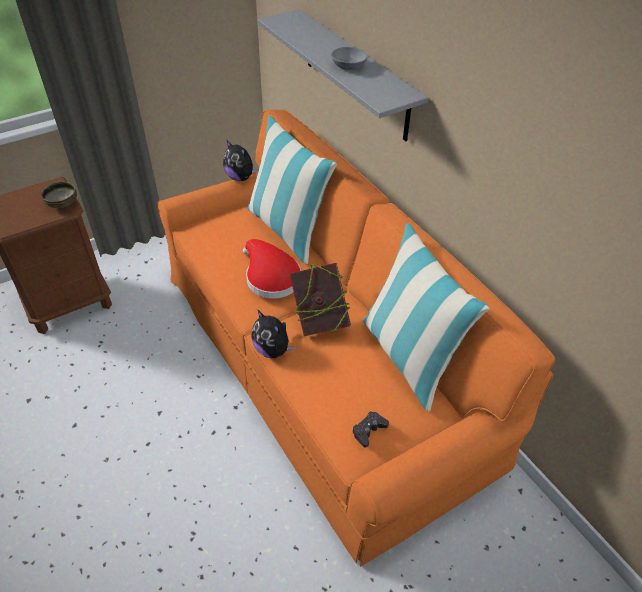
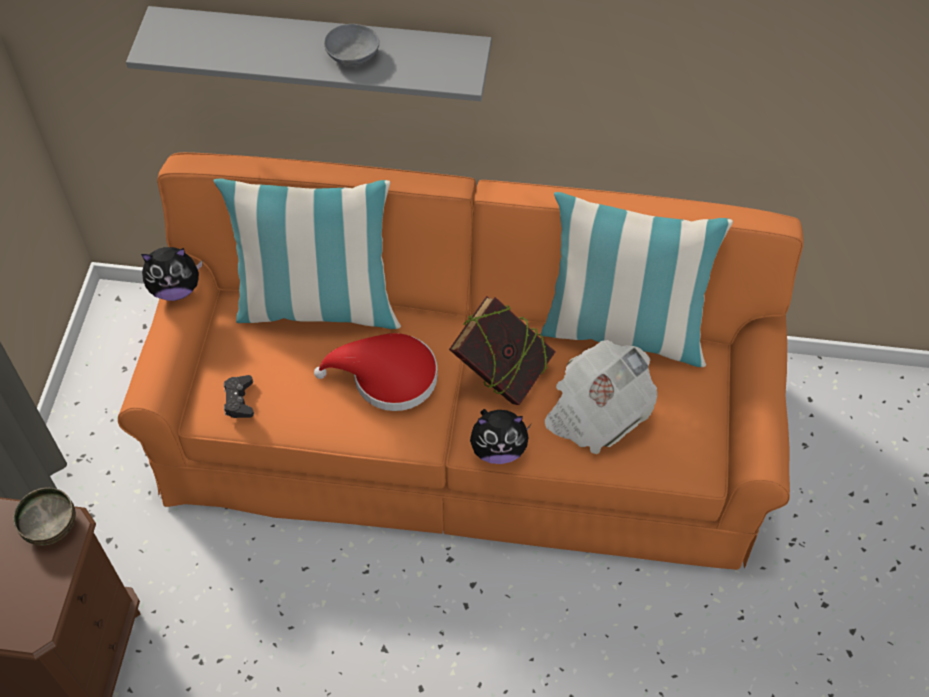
camera: 50 degrees left, 10 degrees up
(338, 376) = (596, 412): none -> newspaper
(369, 430) = (686, 433): black game controller -> black game controller (239, 400)

